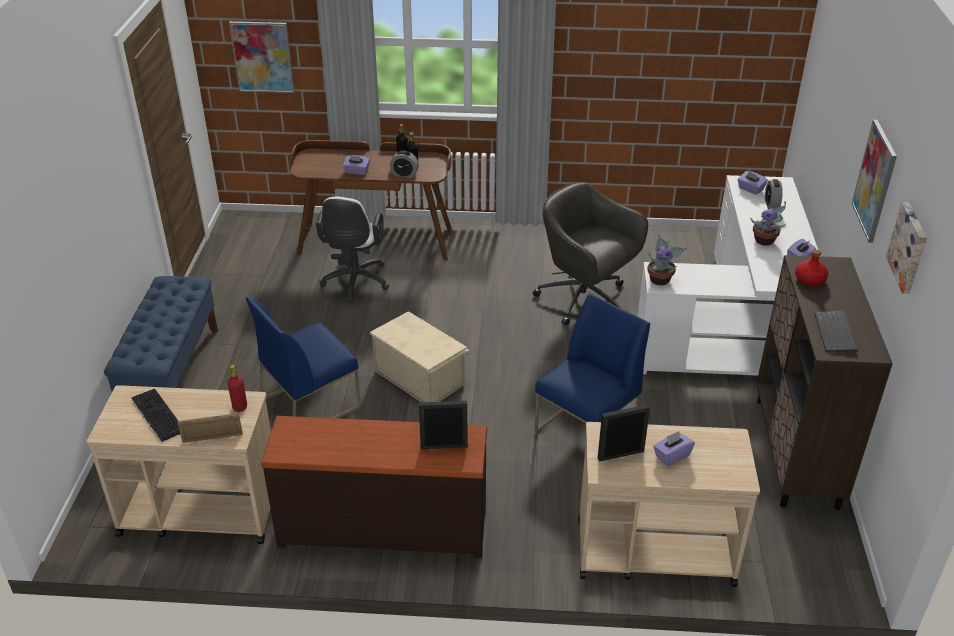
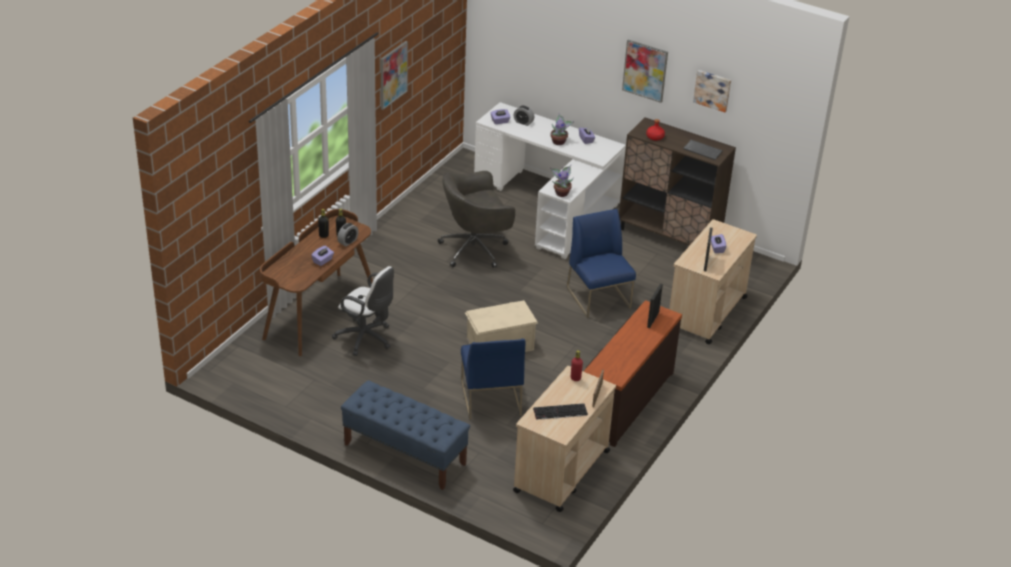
camera: 65 degrees left, 0 degrees up
(262, 57) = (216, 222): picture -> picture (393, 75)

